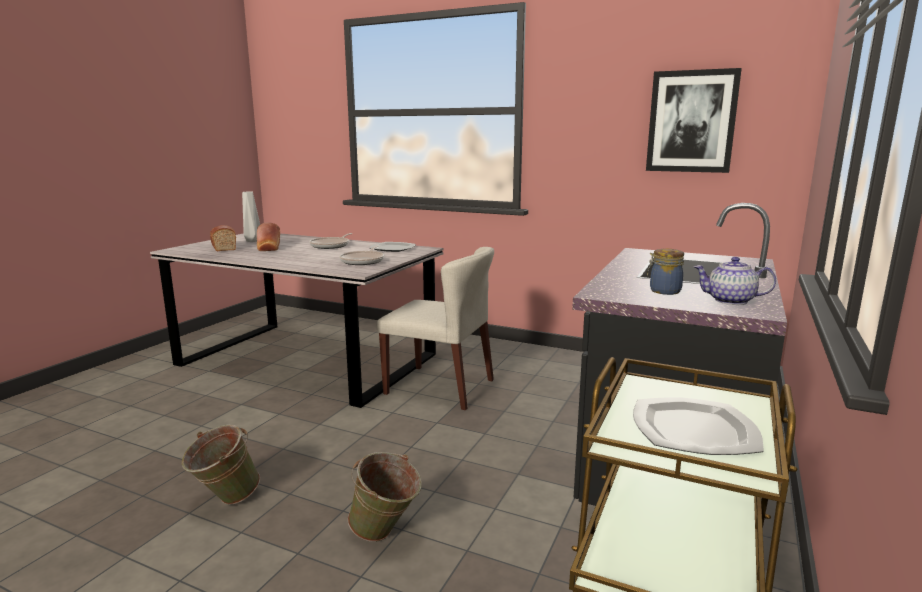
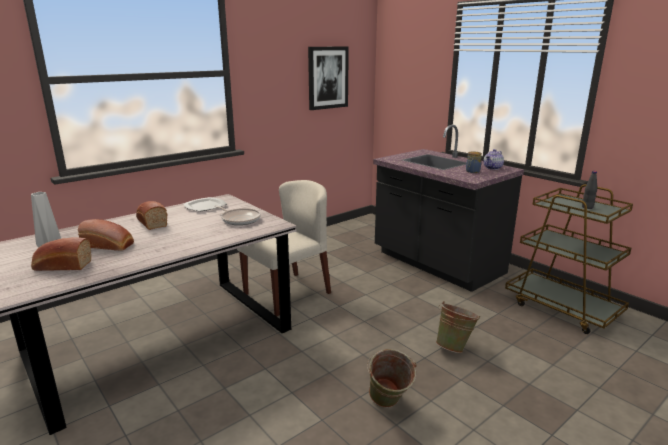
camera: 65 degrees left, 5 degrees up
(331, 245) = (151, 222): frying pan -> bread
(692, 429) = (587, 207): plate -> black bottle

